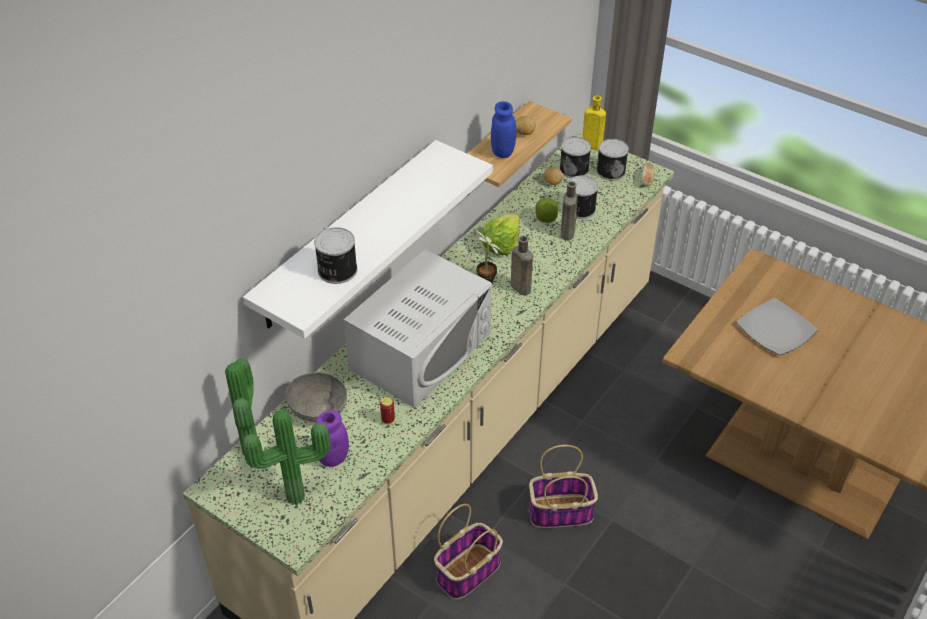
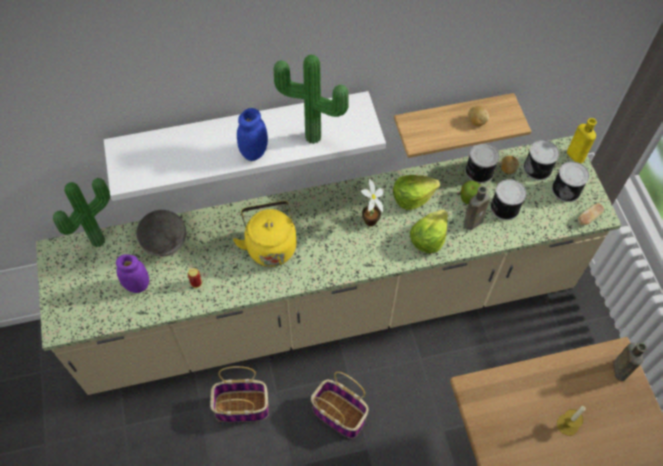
camera: 40 degrees right, 15 degrees up
(297, 500) = (89, 298): potted plant -> potted plant (312, 139)
(336, 270) = (180, 161): can -> can (478, 171)
(421, 350) = (270, 245): white microwave -> yellow kettle
(502, 152) = (440, 128): blue jar -> blue jar (254, 152)
(519, 287) = (389, 243): brown bottle -> brown bottle (619, 368)
(546, 264) = (428, 238): none -> lettuce
(776, 329) = (567, 424): plate -> candle

